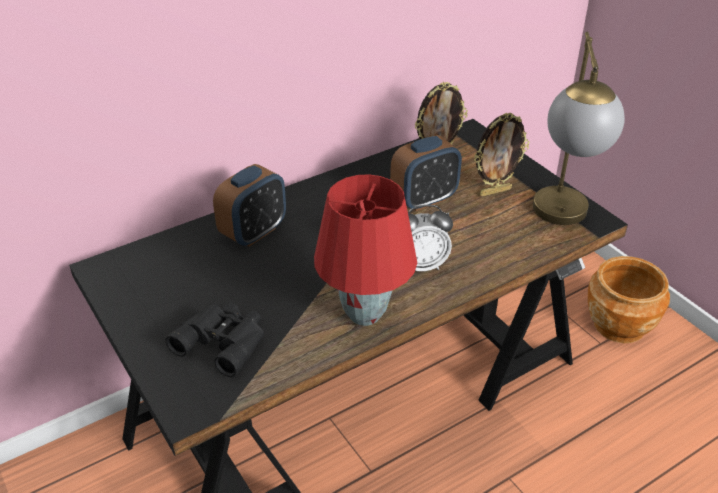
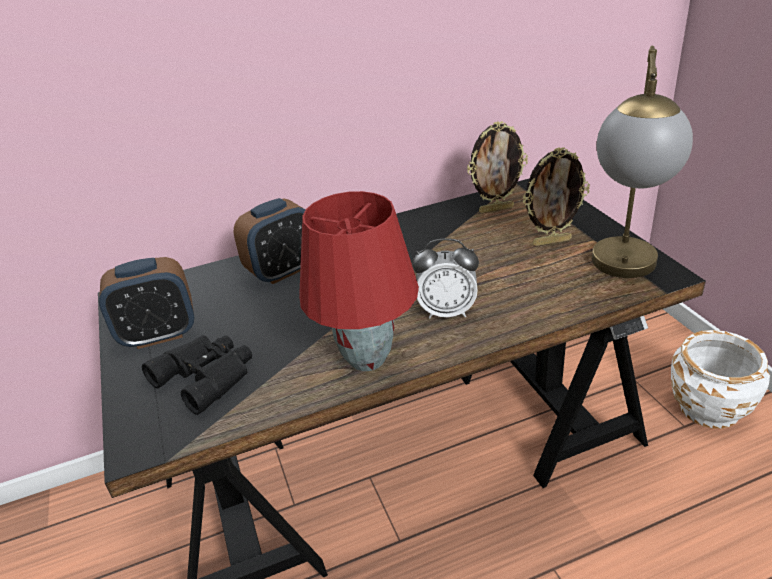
camera: 15 degrees right, 5 degrees down
(424, 199) = (470, 247): alarm clock -> alarm clock (159, 335)
(619, 324) = (709, 407): brown planter -> white planter

